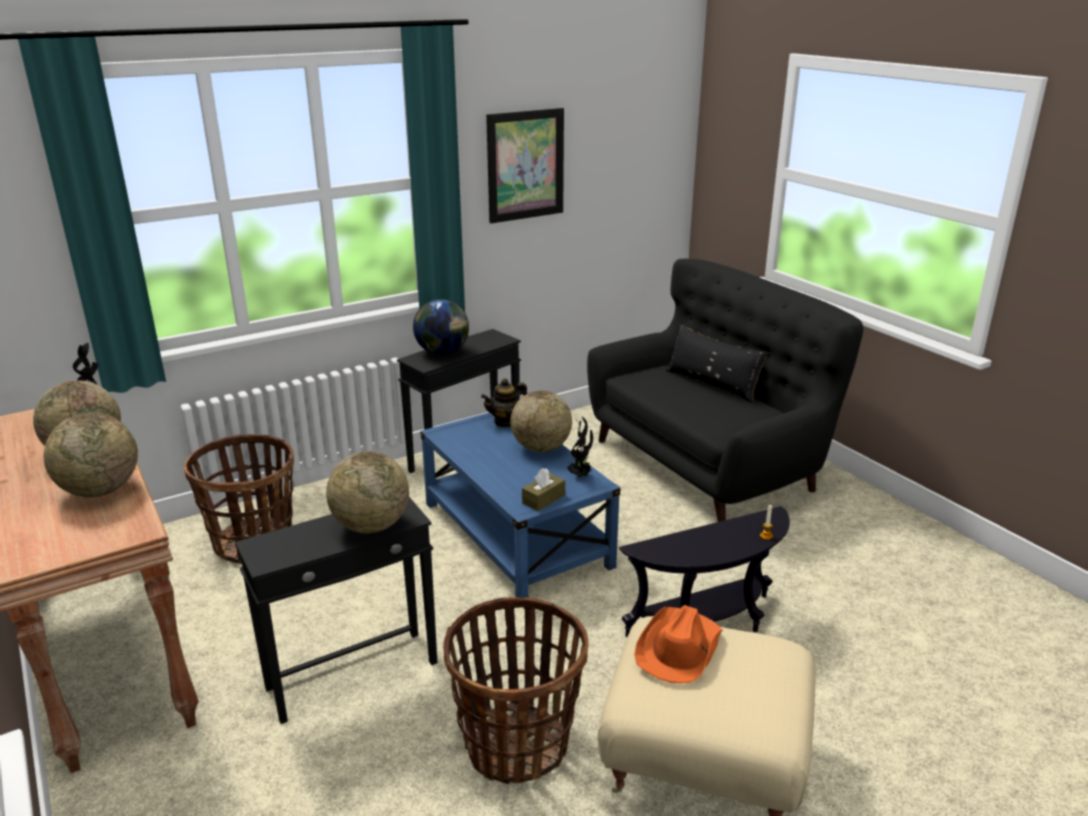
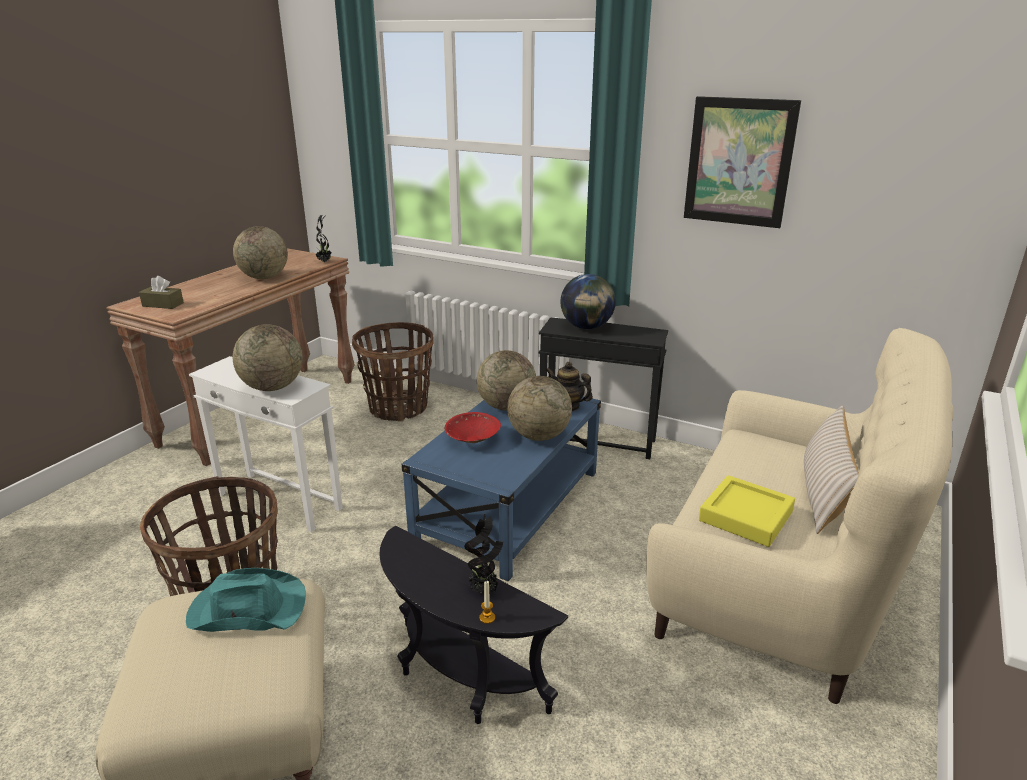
camera: 60 degrees right, 0 degrees up
(100, 490) = (220, 293): globe -> globe (506, 406)
(353, 675) = (279, 502): black side table -> white side table
(514, 478) = (472, 440): none -> red bowl
(543, 499) = (448, 463): brown tissue box -> brown tissue box (163, 304)
(581, 476) = (508, 470): potted plant -> potted plant (484, 591)
(678, 648) = (246, 608): orange hat -> turquoise hat
(706, 463) = (778, 584): black sofa -> beige sofa
(712, 384) = (823, 493): black pillow -> beige pillow
(720, 414) = (745, 516): none -> yellow tray

